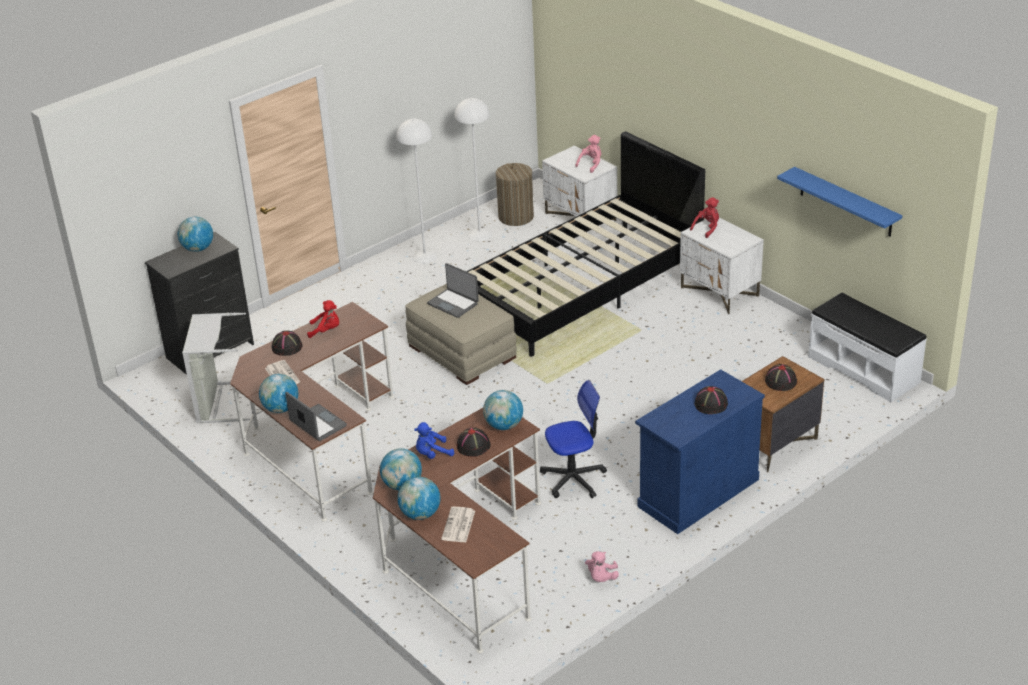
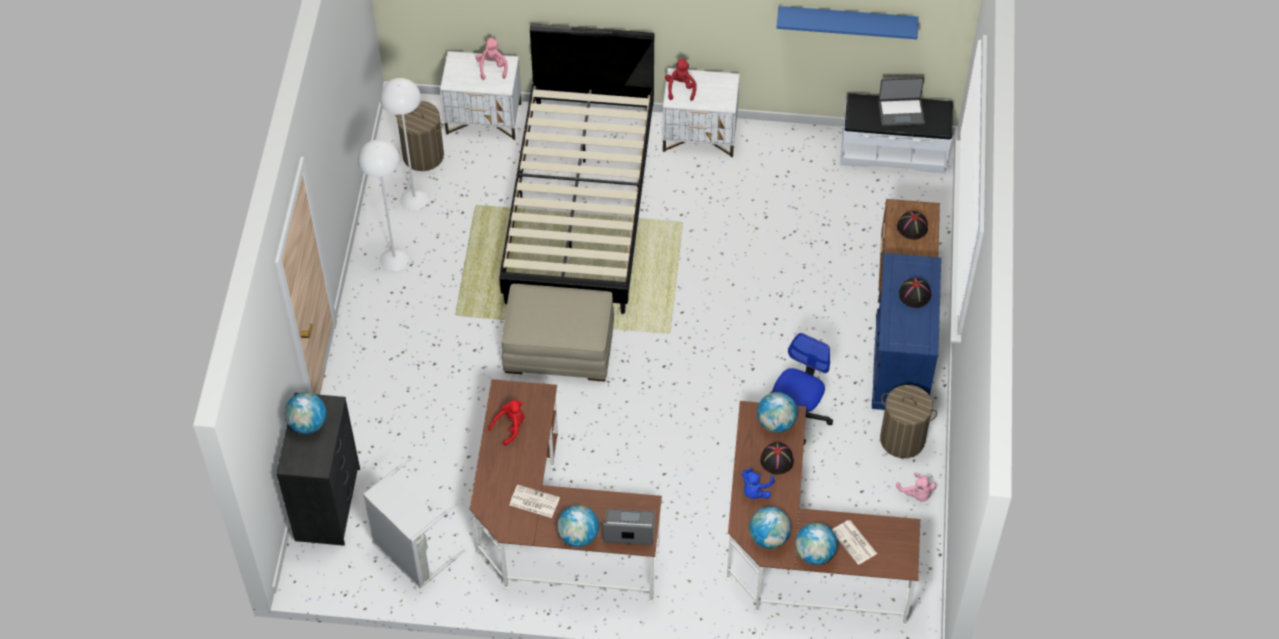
camera: 45 degrees left, 20 degrees up
(286, 347) = (499, 469): black hat -> none
(453, 303) = (548, 313): laptop -> laptop (901, 112)
(636, 538) = (902, 439): none -> laundry basket

